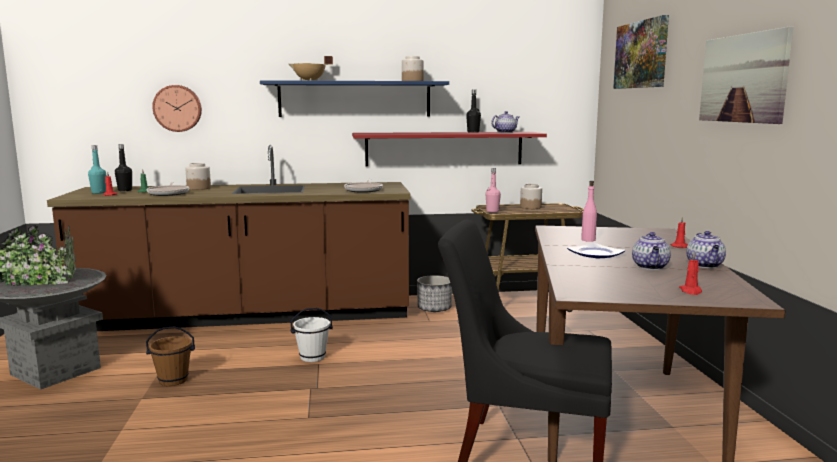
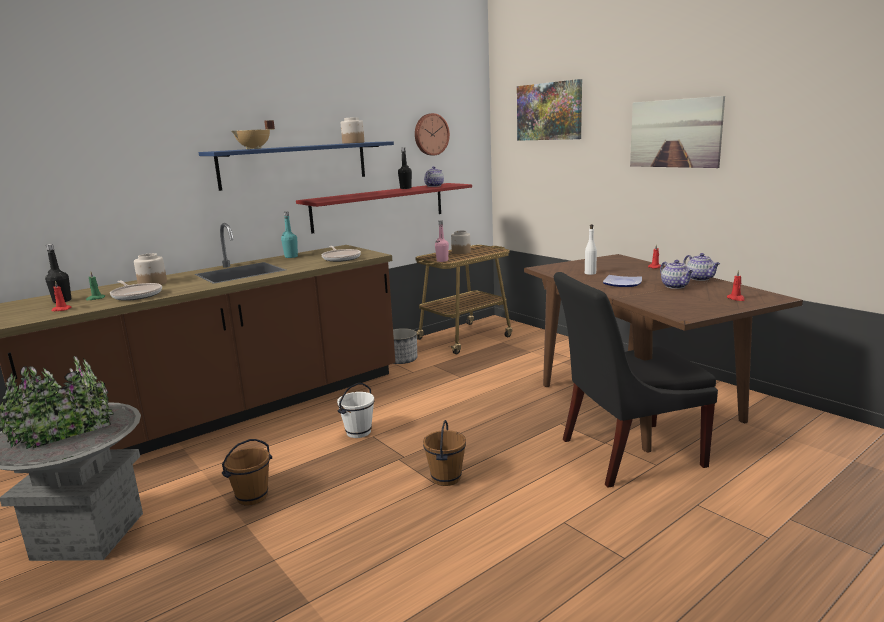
camera: 30 degrees left, 5 degrees up
(99, 192) = (35, 309): turquoise bottle -> turquoise bottle (291, 257)
(177, 108) = (97, 191): wall clock -> wall clock (430, 134)
(322, 416) = (445, 478): none -> brown bucket
(588, 240) = (590, 273): pink bottle -> white bottle

